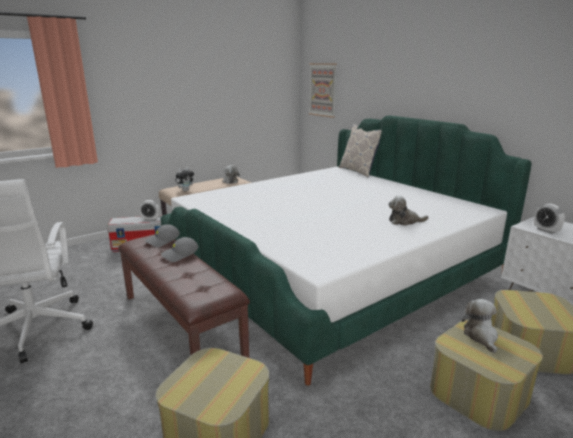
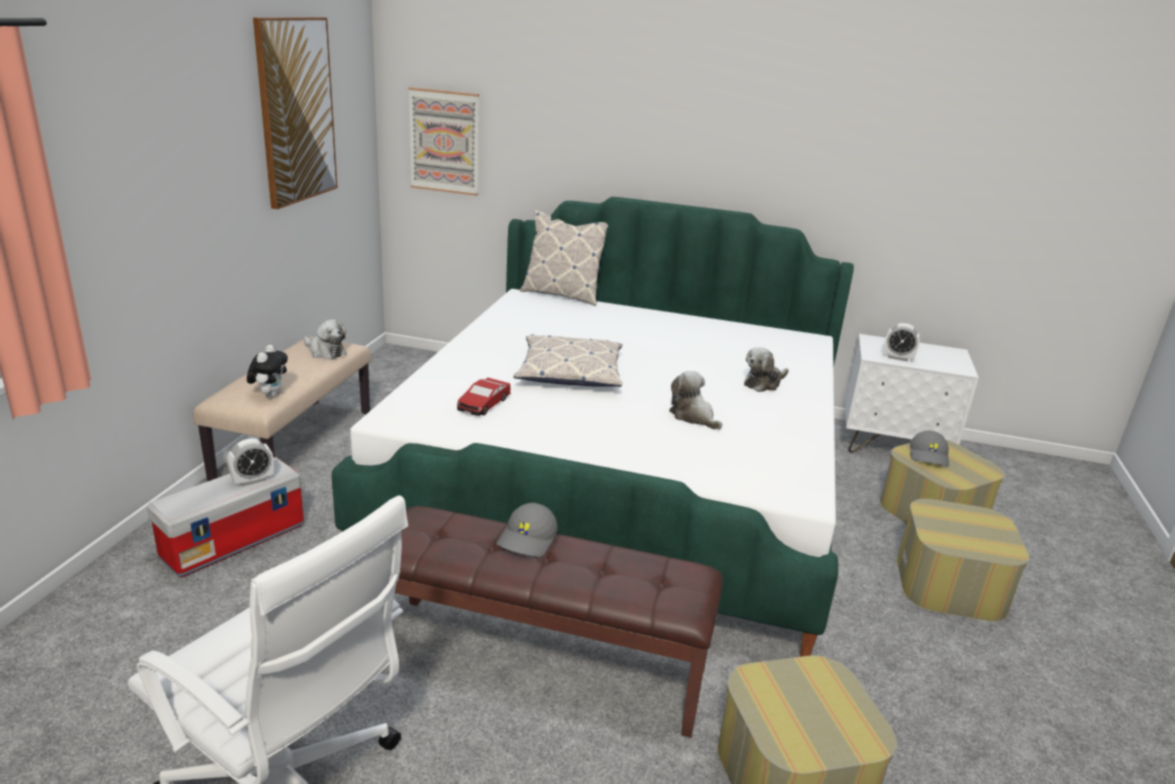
camera: 40 degrees left, 5 degrees up
(162, 241) = (450, 523): grey cap -> grey cap (929, 456)
(236, 201) = (483, 404): none -> toy car
(238, 70) = (296, 111): none -> picture
(299, 198) = (570, 372): none -> pillow
(481, 336) = (946, 517): plush toy -> plush toy (693, 416)

